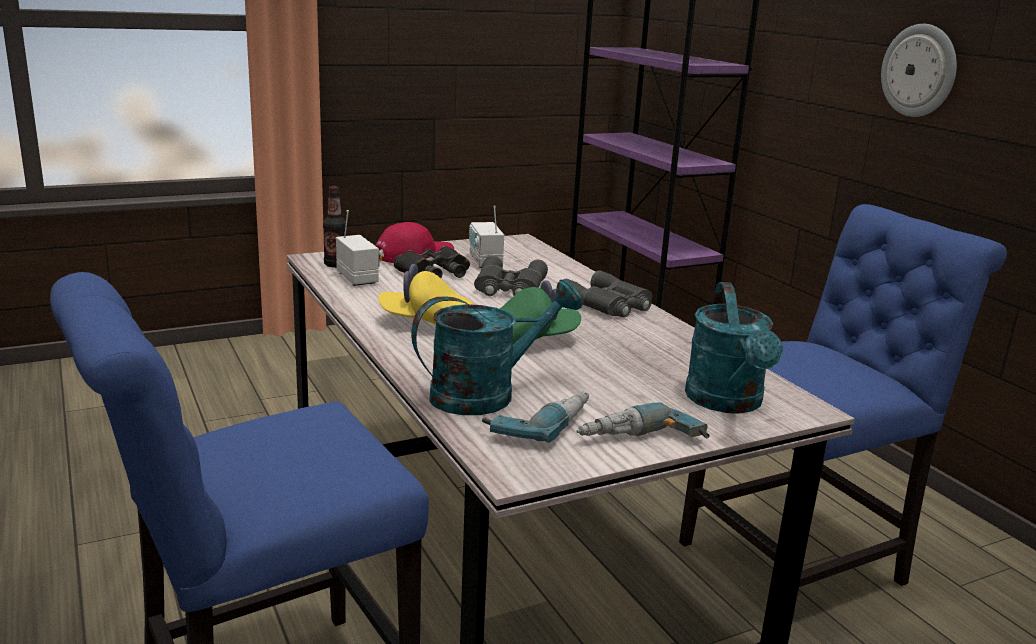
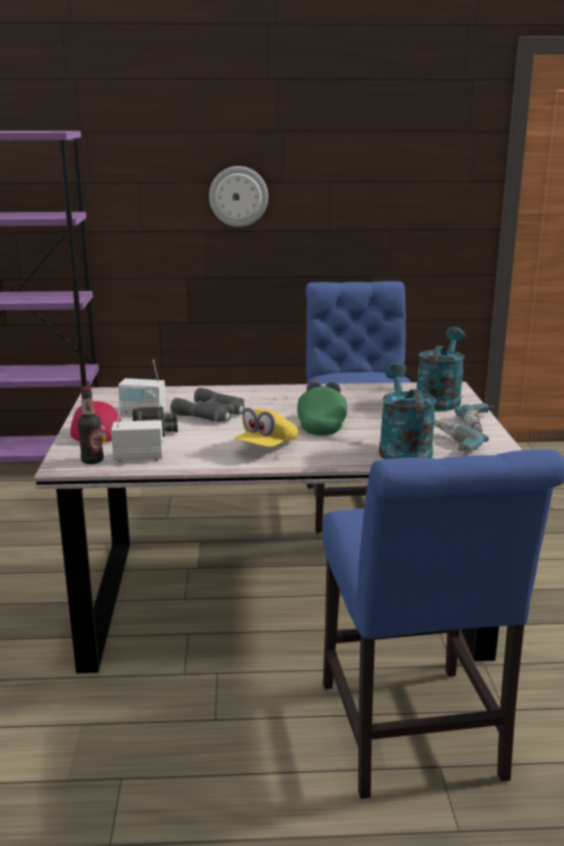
camera: 65 degrees left, 0 degrees up
(608, 305) = (272, 394): grey binoculars -> none
(728, 403) = (439, 399): turquoise watering can -> turquoise watering can turned 90 degrees counterclockwise

